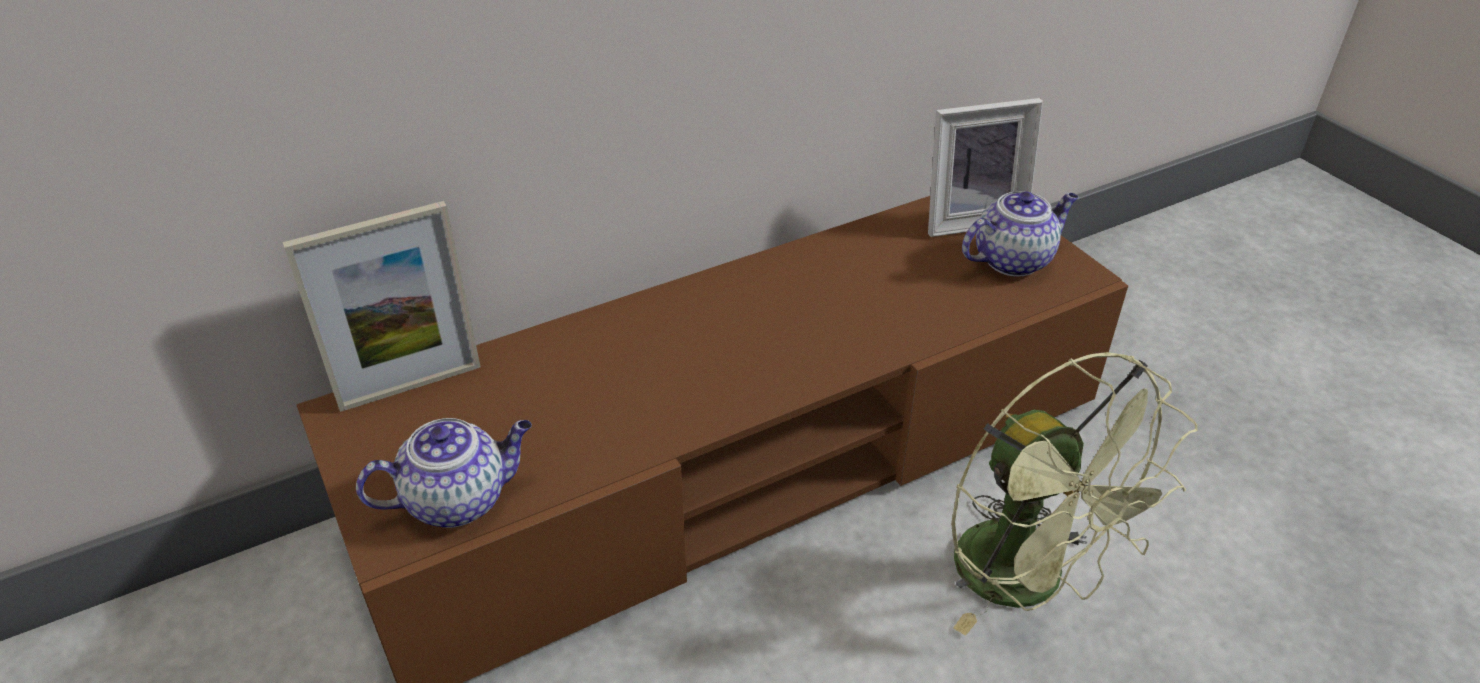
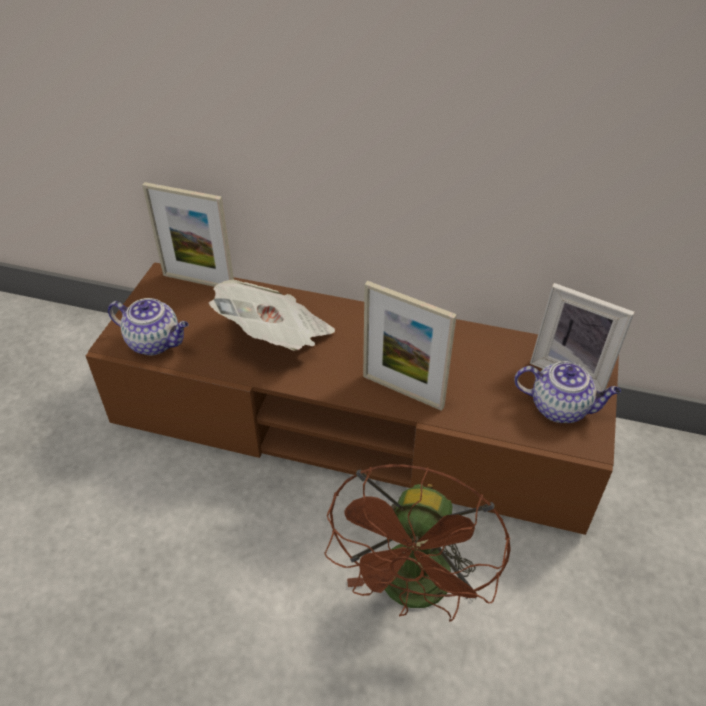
camera: 45 degrees right, 5 degrees up
(623, 383) = (276, 337): none -> newspaper
(853, 343) = (403, 391): none -> picture frame
(1028, 582) = (414, 592): green fan -> brown fan

